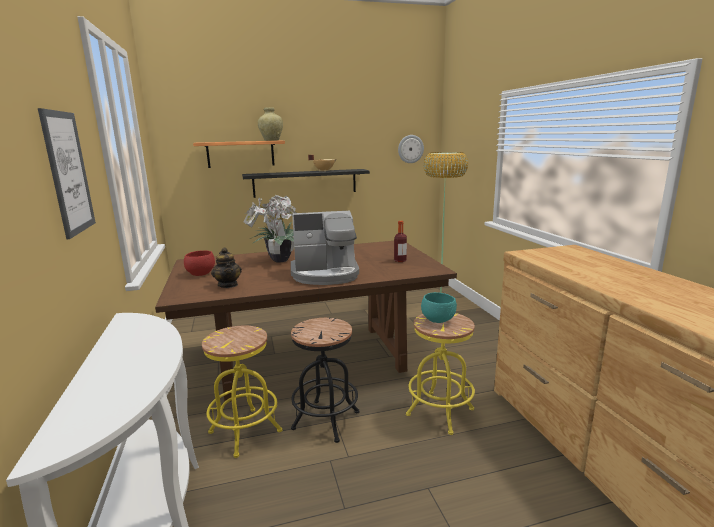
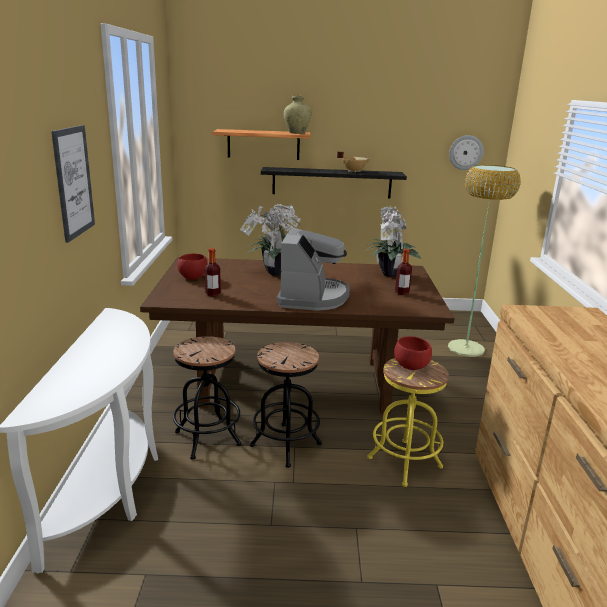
camera: 15 degrees right, 5 degrees up
(228, 285) = (213, 294): teapot -> bottle
(245, 431) = (207, 438): yellow stool -> black stool
(325, 274) = (312, 297): coffee machine -> coffee machine turned 90 degrees counterclockwise
(380, 249) = (389, 275): none -> potted plant
(438, 320) = (412, 367): turquoise bowl -> red bowl

